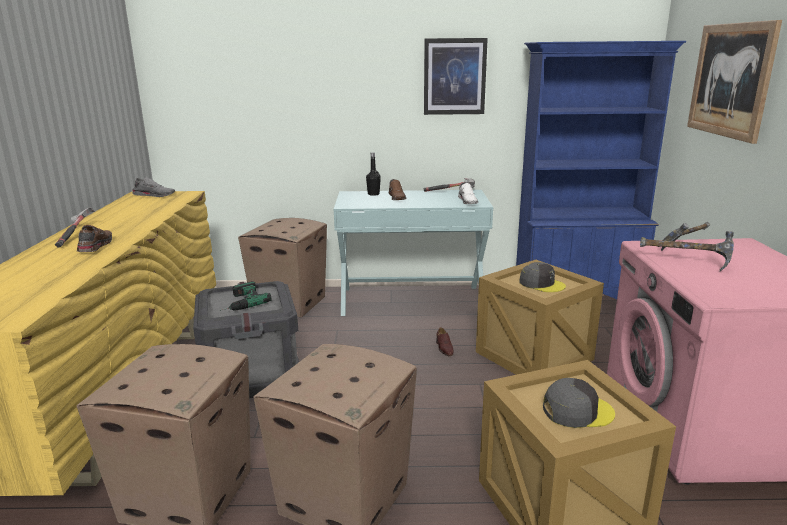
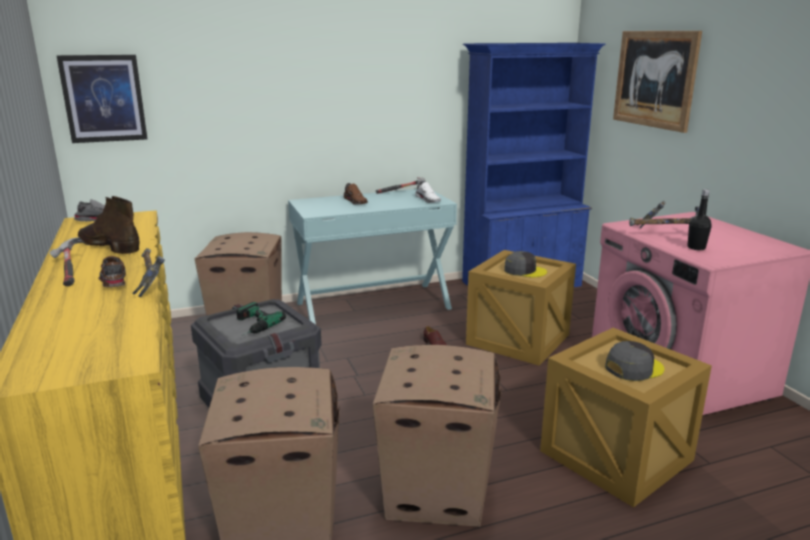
camera: 20 degrees left, 0 degrees up
(117, 253) = (151, 283): none -> hammer
(130, 217) = (108, 245): none -> brown boot
(373, 194) = (328, 200): black bottle -> black bottle (696, 248)
(454, 76) = (399, 77): picture -> picture (104, 98)

